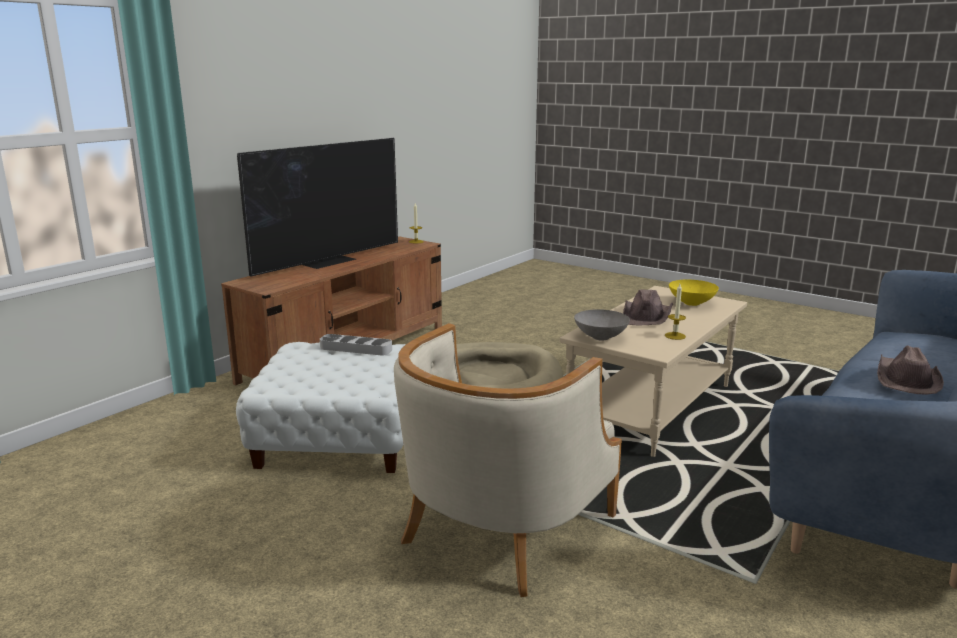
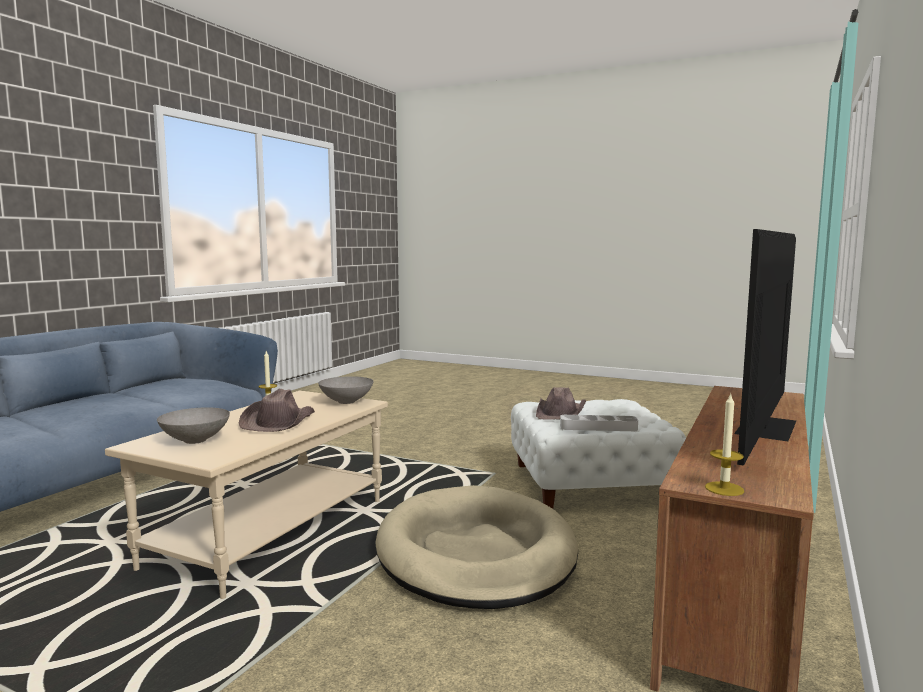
camera: 170 degrees right, 10 degrees down
(502, 528) = (427, 447): beige armchair -> none
(692, 303) = (194, 440): yellow bowl -> grey bowl
(906, 379) = (92, 404): brown hat -> brown hat (560, 412)

